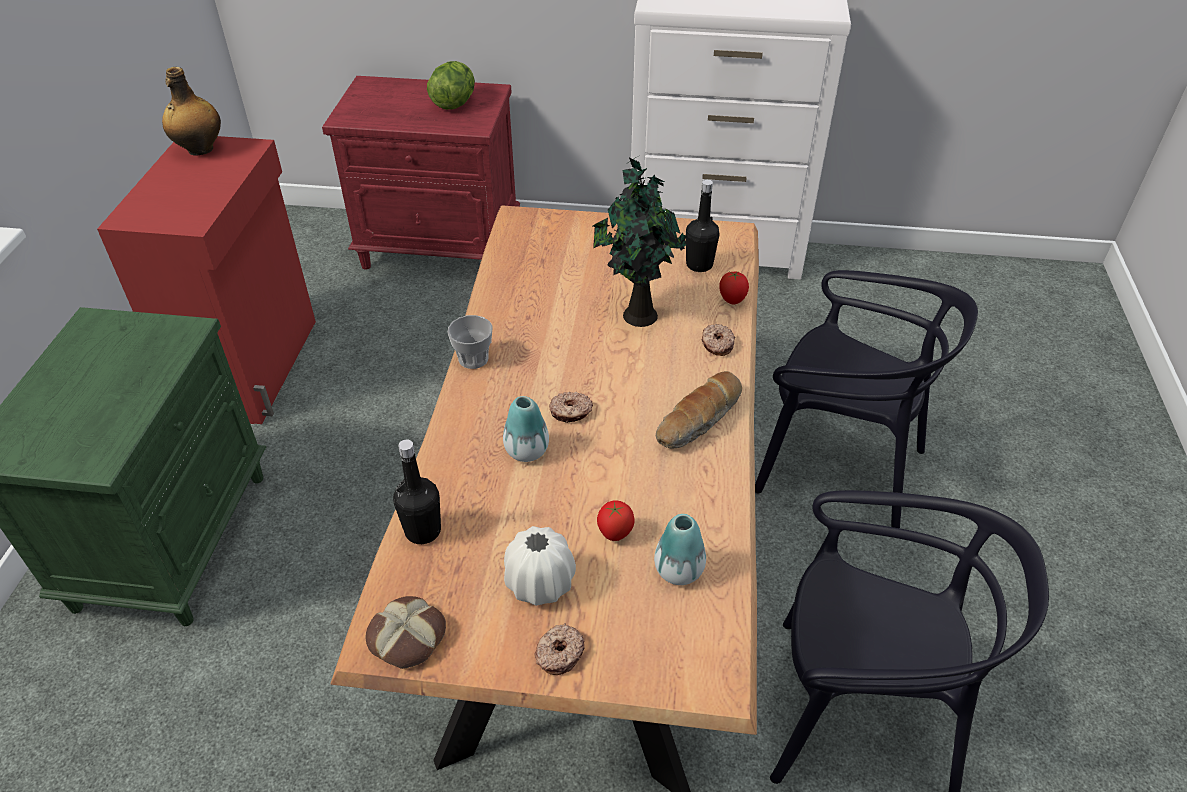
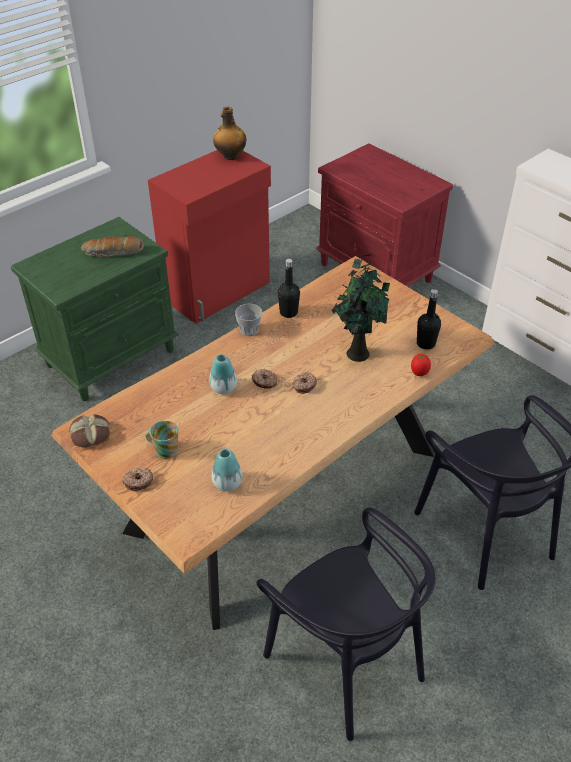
camera: 40 degrees right, 0 degrees up
(423, 531) = (142, 396): black bottle -> black bottle (288, 312)
(454, 103) = (405, 183): lettuce -> none
(540, 583) = (163, 448): white vase -> mug
(614, 534) = (218, 449): tomato -> none
(699, 421) = (322, 423): bread -> bread (113, 253)
(716, 344) = (380, 391): donut -> donut (304, 385)

